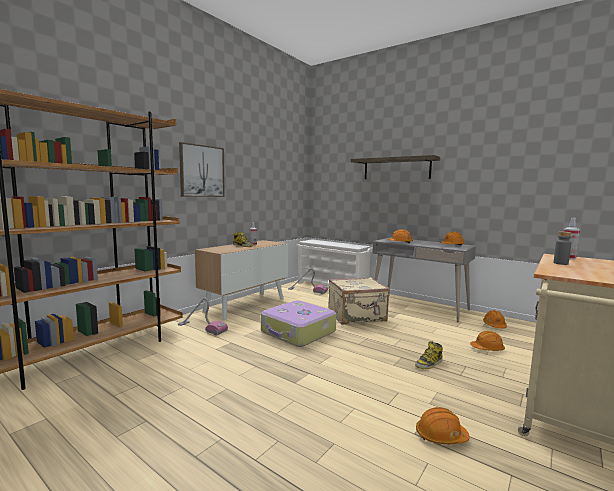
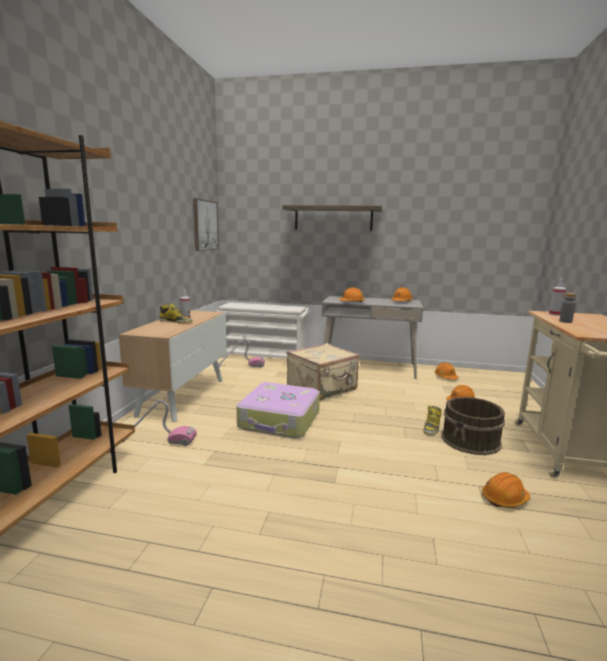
camera: 25 degrees left, 5 degrees up
(202, 171) = (115, 222): picture -> picture (205, 225)
(460, 382) = (471, 440): none -> brown bucket

